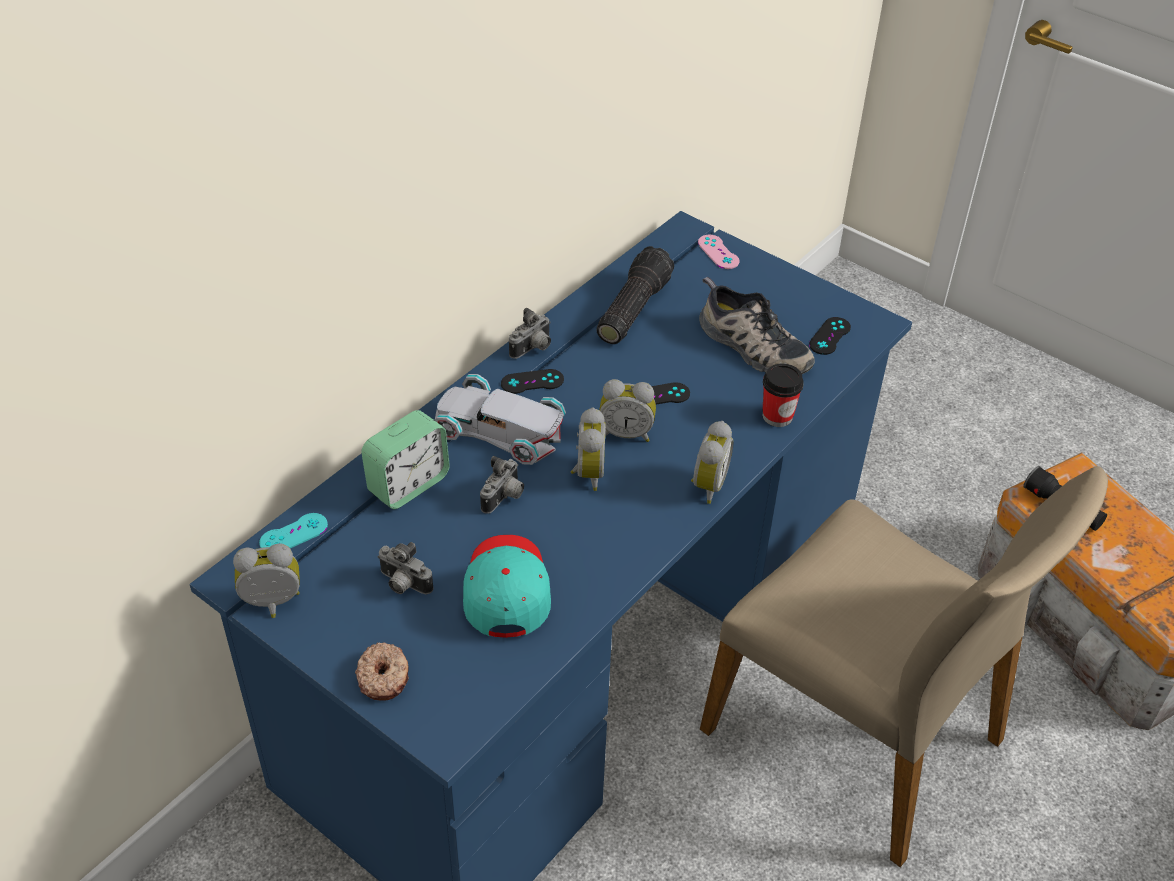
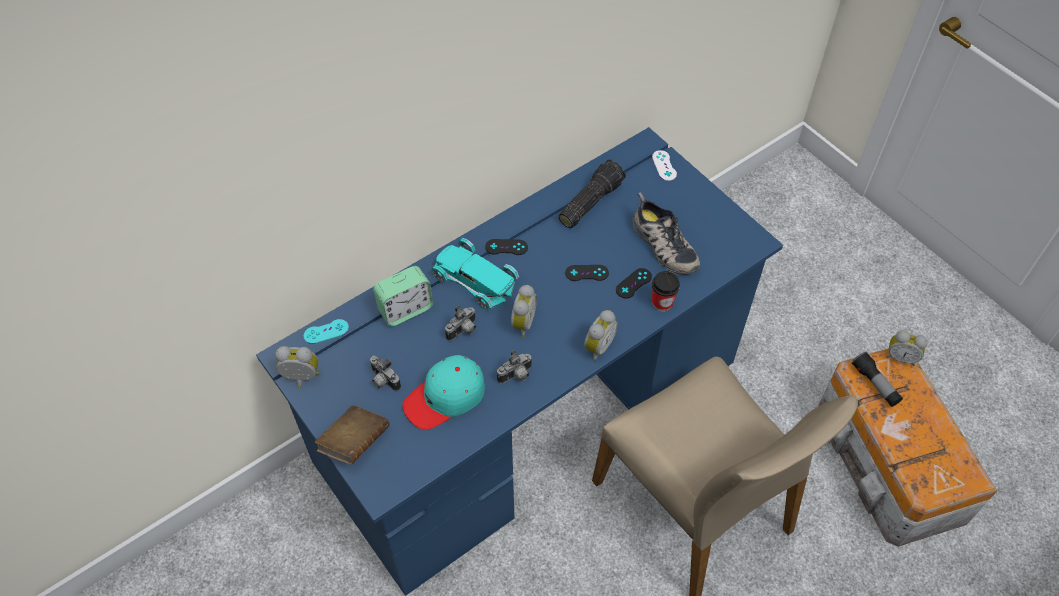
camera: 15 degrees right, 10 degrees up
(384, 677) = (355, 442): donut -> brown book
(498, 427) = (474, 277): white toy car -> turquoise toy car
(506, 590) = (445, 397): turquoise cap -> turquoise cap turned 135 degrees counterclockwise
(533, 349) = (514, 222): camera -> camera (516, 376)
(626, 433) = (556, 297): alarm clock -> alarm clock (900, 357)
(718, 252) = (664, 165): pink game controller -> white game controller
(829, 336) = (720, 246): black game controller -> black game controller (633, 283)

